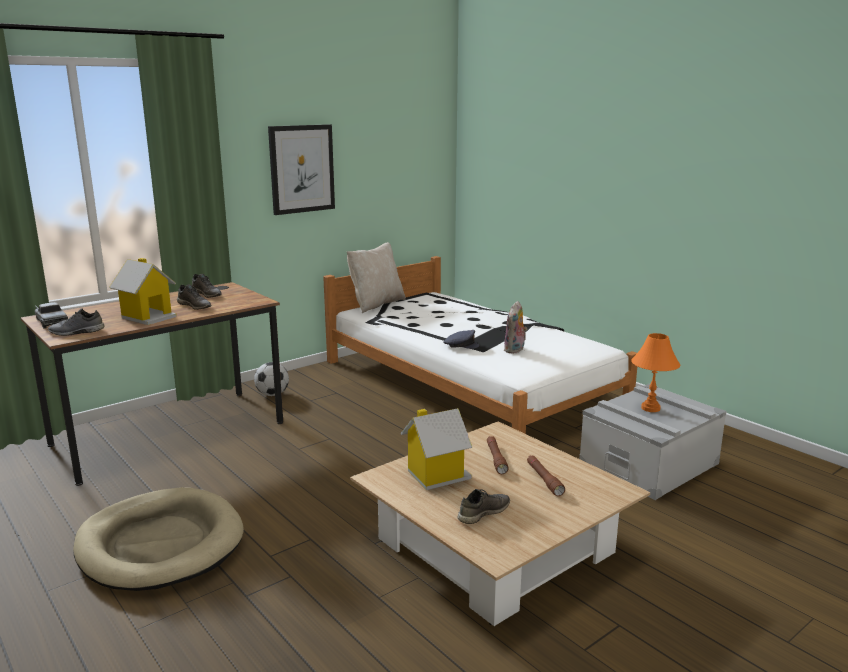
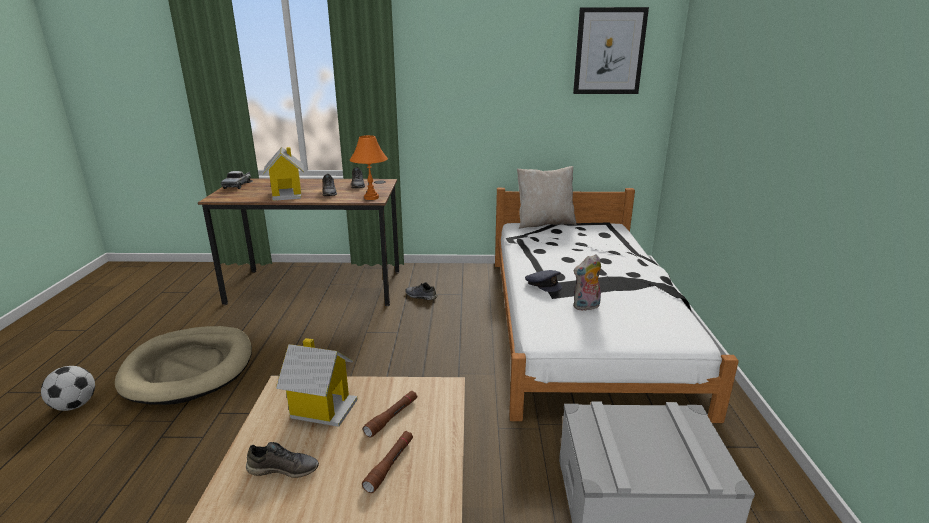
camera: 40 degrees right, 5 degrees up
(76, 332) = (230, 196): grey shoe -> grey shoe (420, 296)
(272, 394) = (417, 279): football -> football (74, 405)
(301, 169) = (483, 86): picture -> picture (609, 51)
(650, 408) = (648, 438): orange table lamp -> orange table lamp (371, 197)

